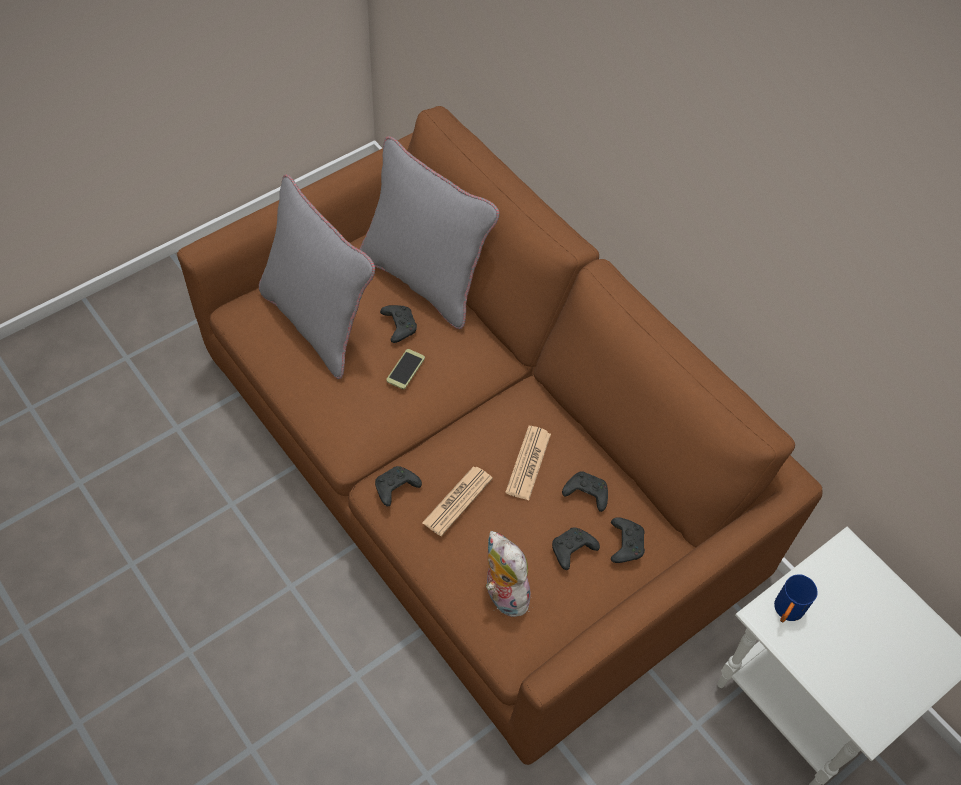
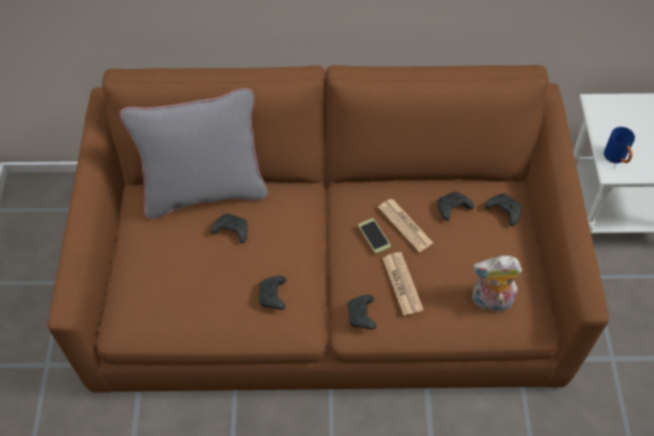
camera: 50 degrees left, 0 degrees up
(318, 323) = (180, 280): grey pillow -> none
(405, 369) = (271, 249): phone -> phone (374, 236)
(571, 551) = (488, 243): black game controller -> black game controller (273, 296)

